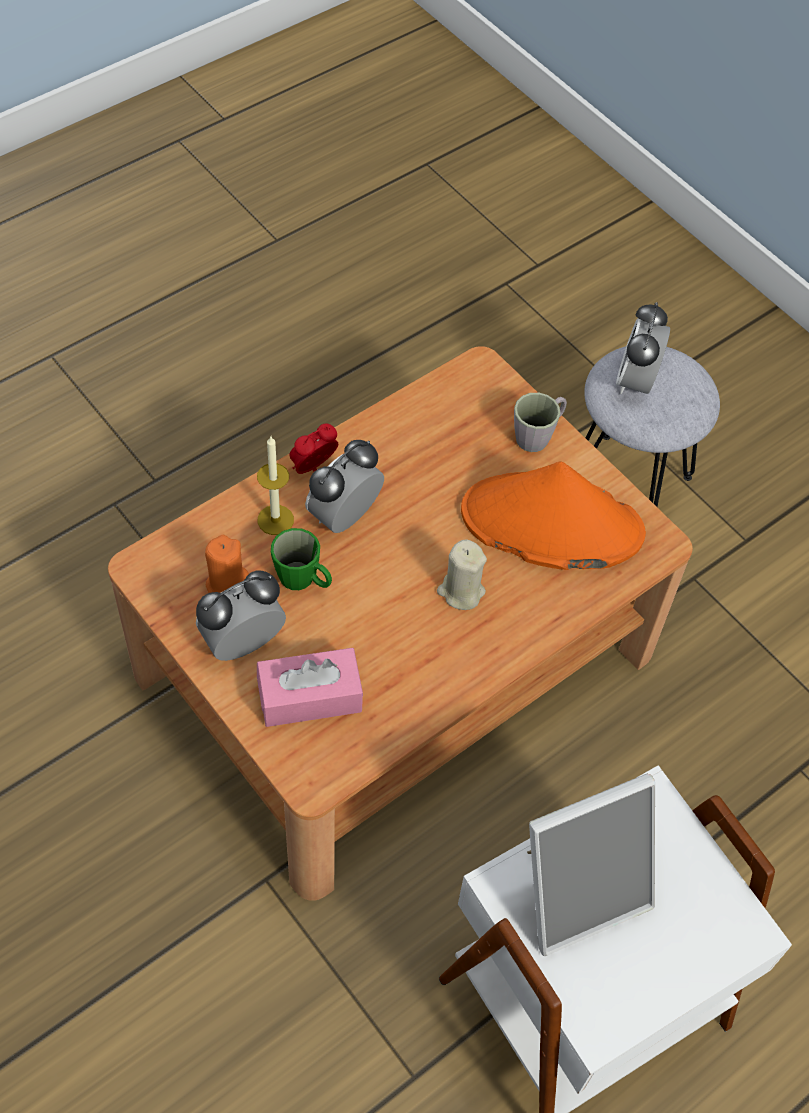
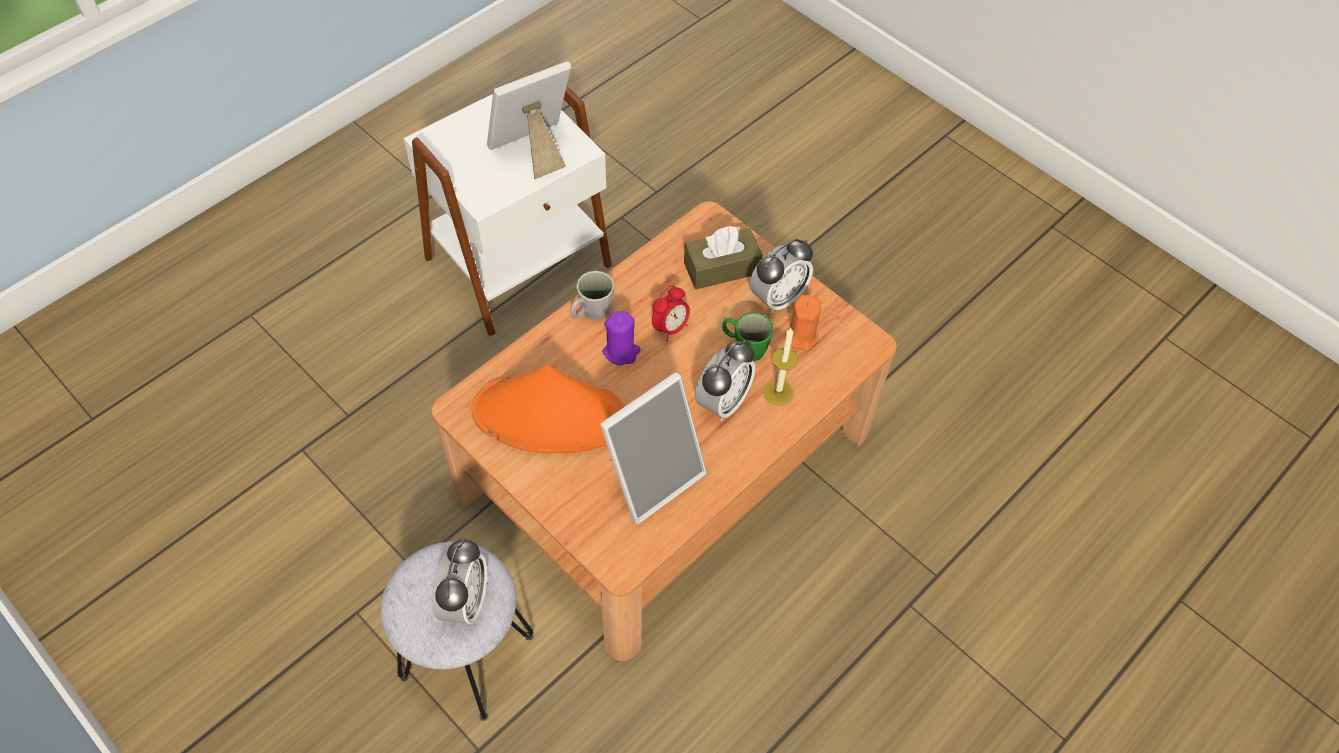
camera: 175 degrees right, 0 degrees up
(310, 697) = (721, 268): pink tissue box -> brown tissue box
(313, 468) = (757, 441): alarm clock -> alarm clock (670, 328)
(439, 446) = (651, 476): none -> picture frame
(461, 591) = (621, 352): beige candle -> purple candle
(538, 435) = (563, 498): grey mug -> grey mug (591, 313)

